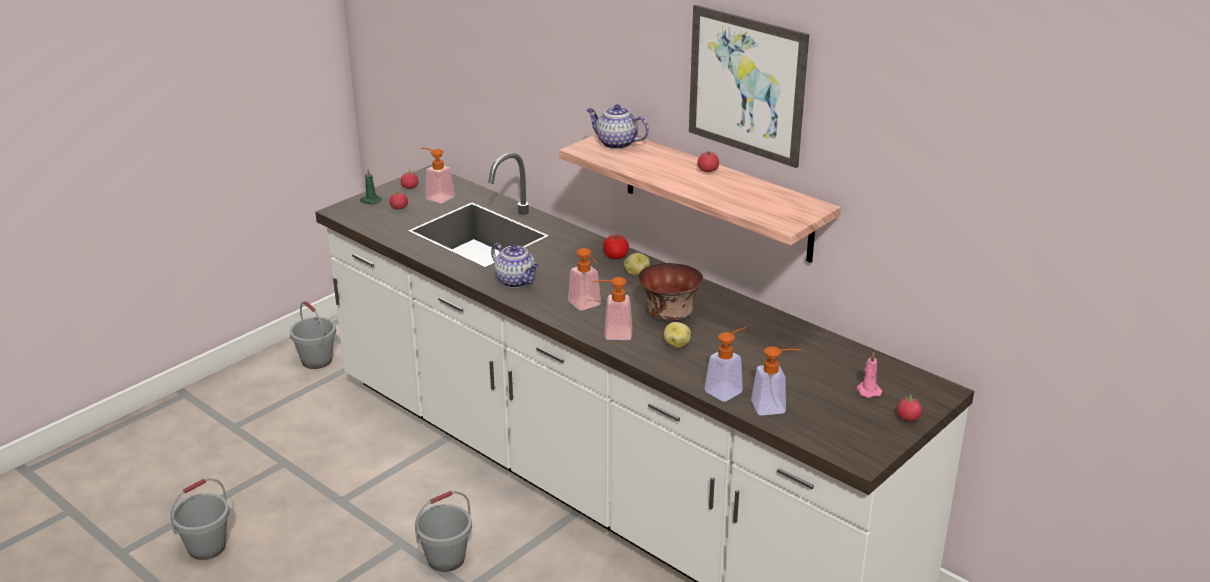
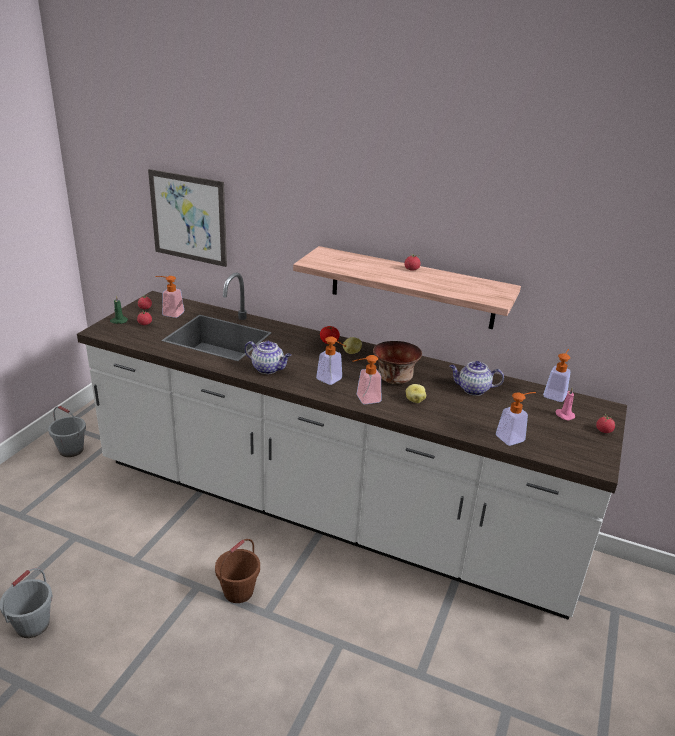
camera: 20 degrees left, 0 degrees up
(446, 559) = (238, 592): grey bucket -> brown bucket
(616, 143) = (331, 256): teapot -> teapot (472, 389)
(727, 389) = (473, 429): soap dispenser -> soap dispenser (555, 394)
(746, 85) = (443, 202): picture -> picture (188, 218)

